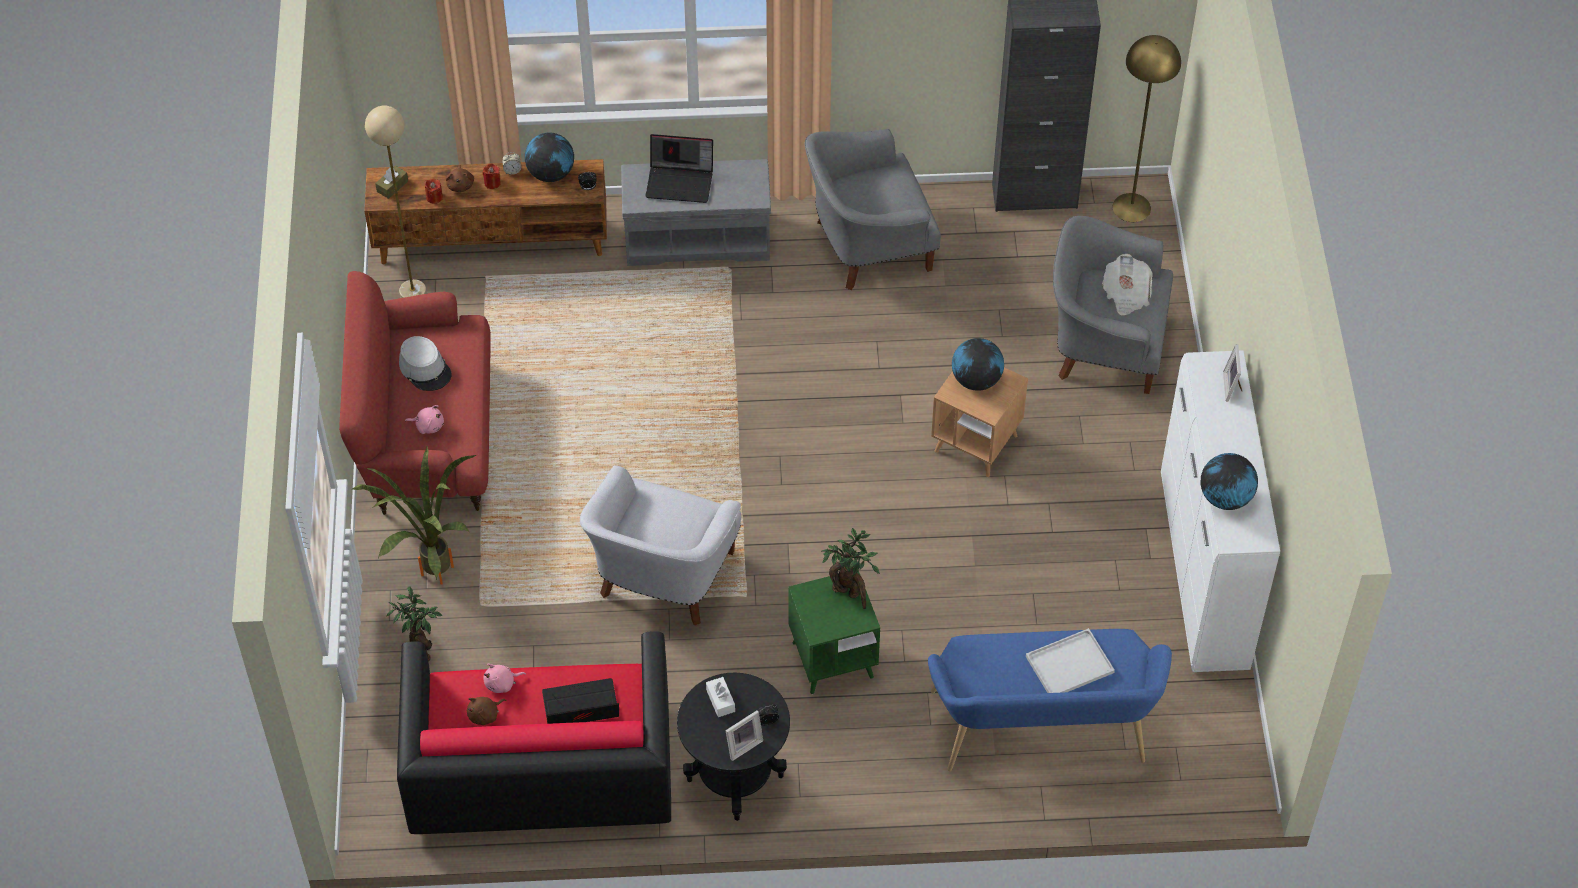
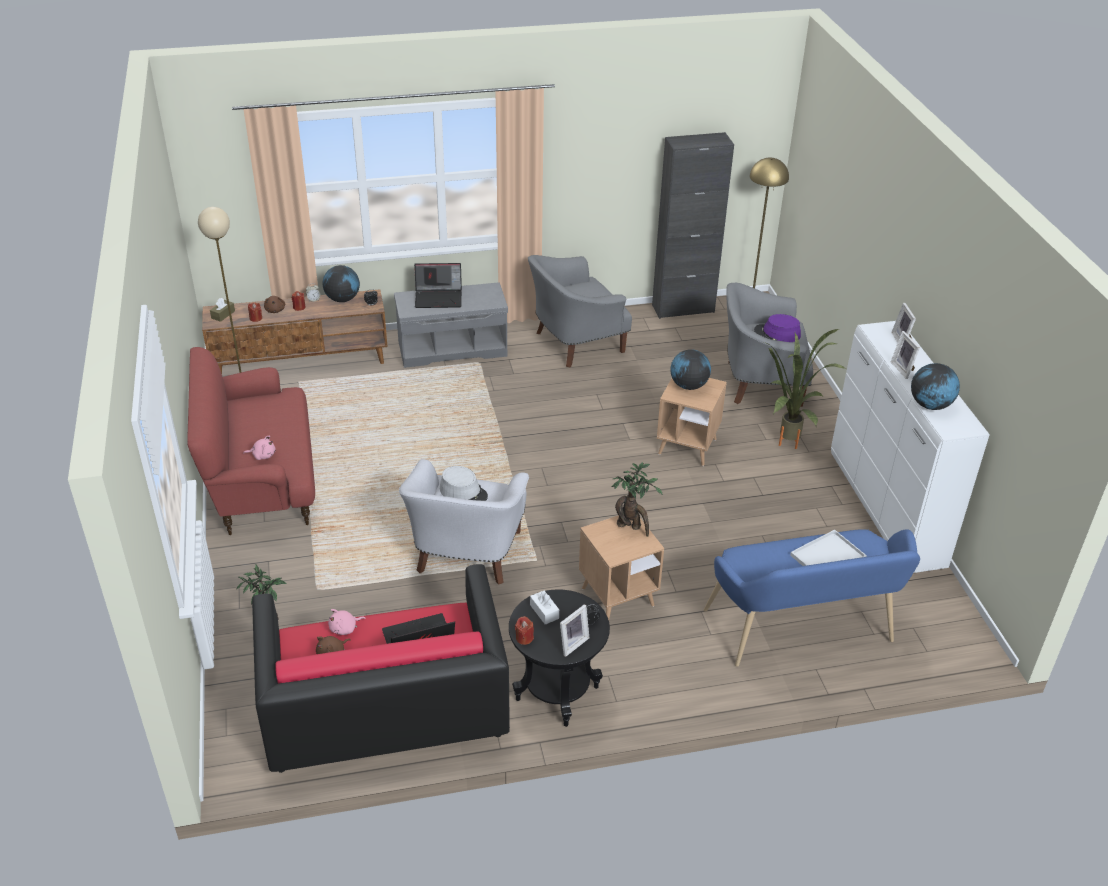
camera: 10 degrees left, 15 degrees down
(425, 368) = (257, 420): grey hat -> grey hat (463, 492)
(429, 577) = (271, 574): potted plant -> potted plant (785, 446)
(692, 732) = (524, 638): none -> red candle
(832, 660) = (617, 597): green side table -> brown side table
(1126, 294) = (777, 334): newspaper -> purple hat
(1215, 436) = (904, 369): none -> picture frame

